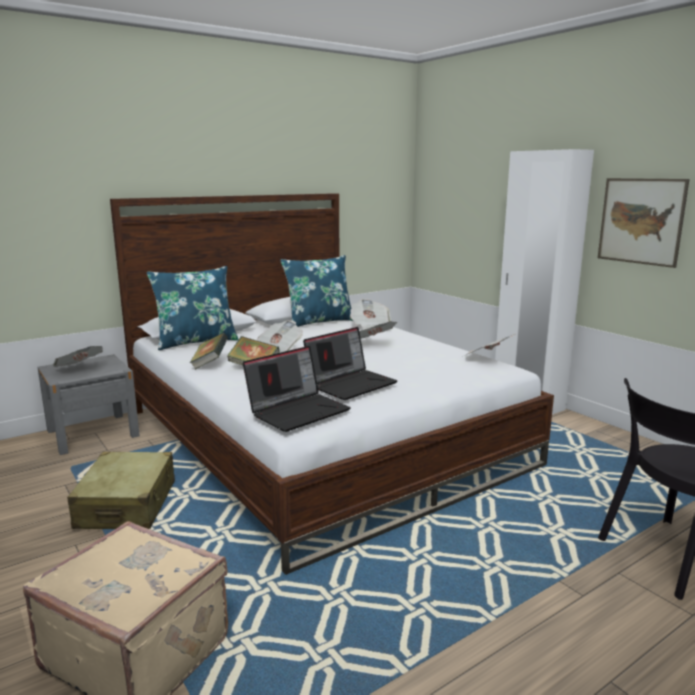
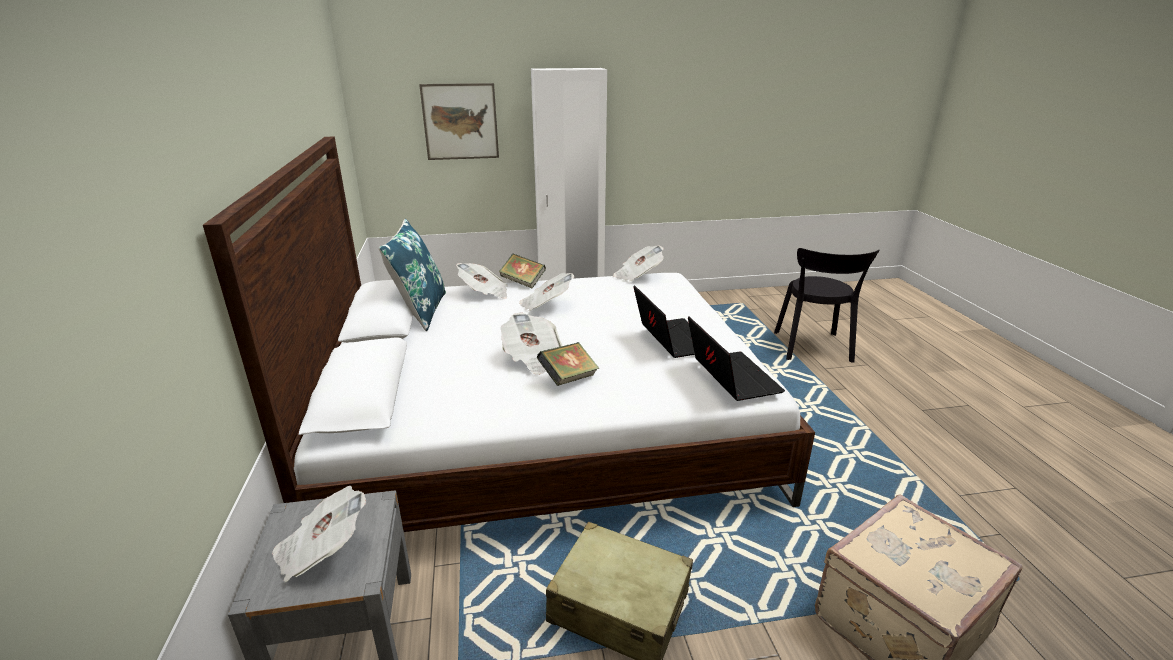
camera: 65 degrees left, 10 degrees up
(196, 342) = (405, 402): blue pillow -> none
(210, 364) = (523, 404): book -> book (523, 282)
(641, 221) = (647, 129): picture -> picture (460, 122)

